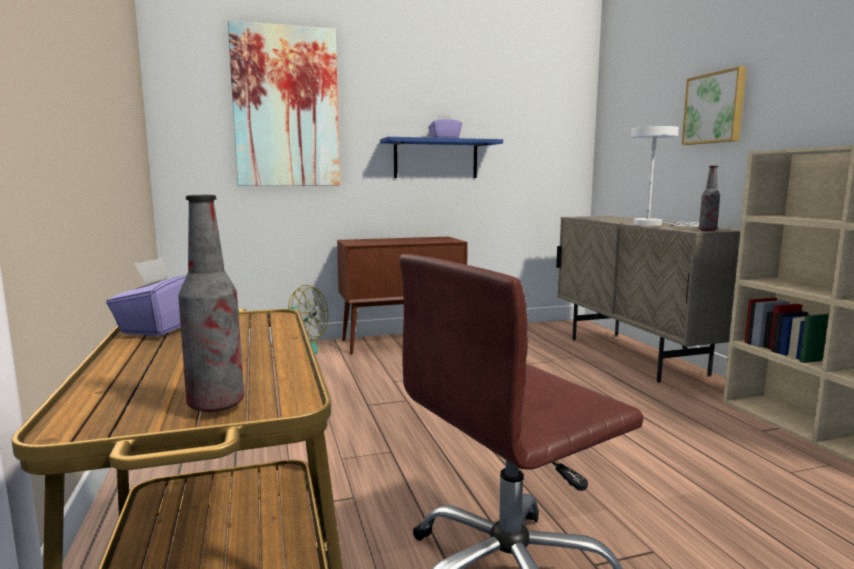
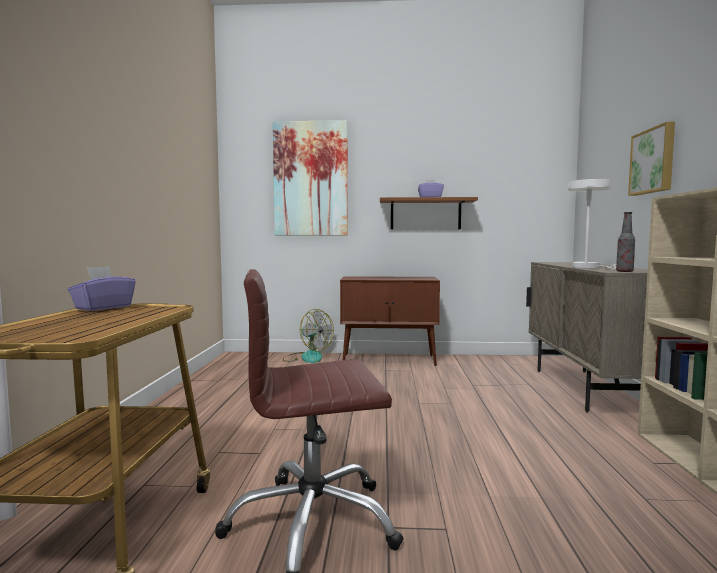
camera: 20 degrees right, 5 degrees down
(216, 404) = (40, 336): bottle -> none
(436, 159) = (425, 214): blue shelf -> brown shelf

